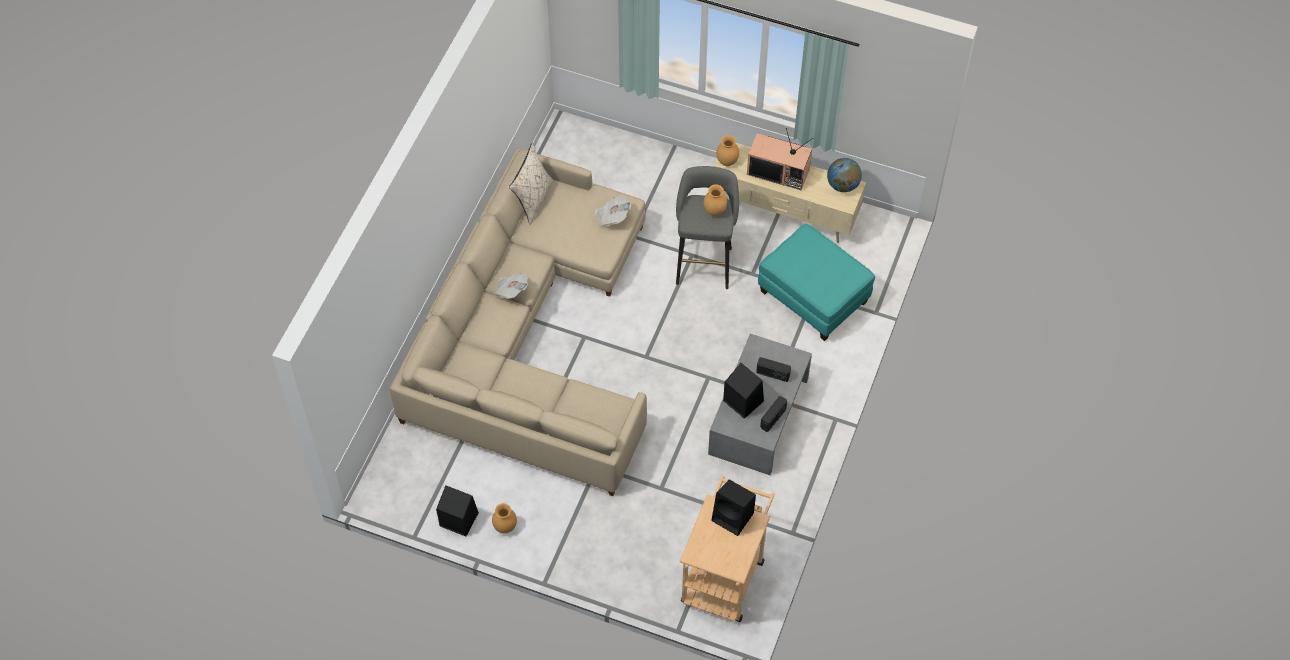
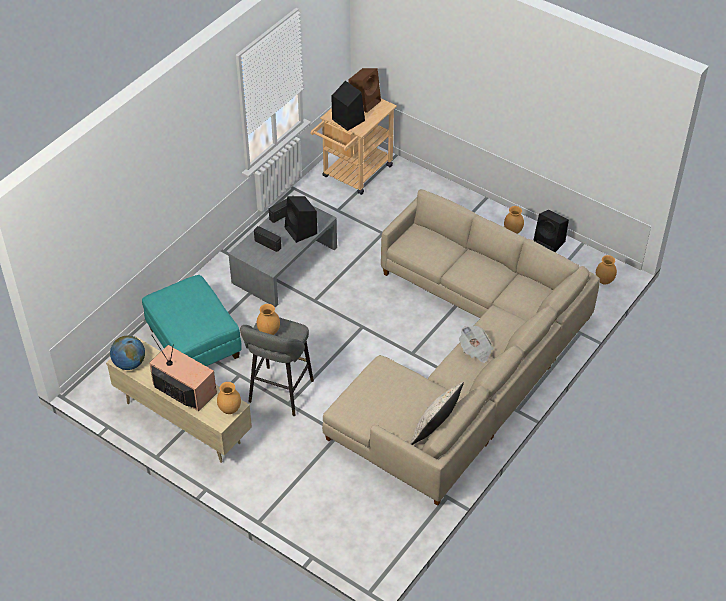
camera: 165 degrees left, 10 degrees down
(388, 478) = (604, 281): none -> brown vase
(612, 216) = (361, 396): newspaper -> none
(722, 556) = (365, 102): none -> brown speaker

